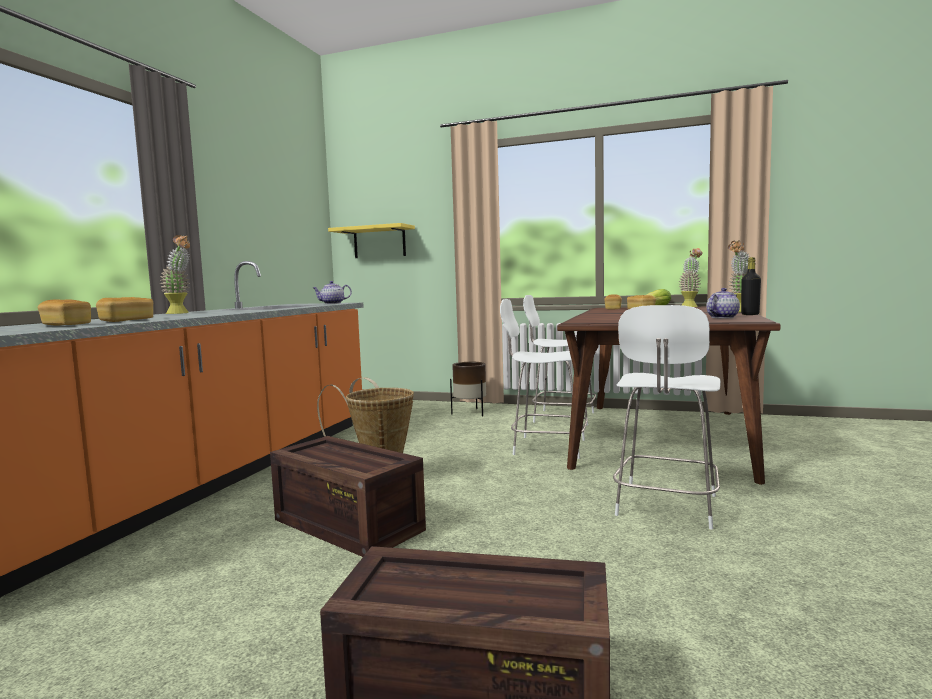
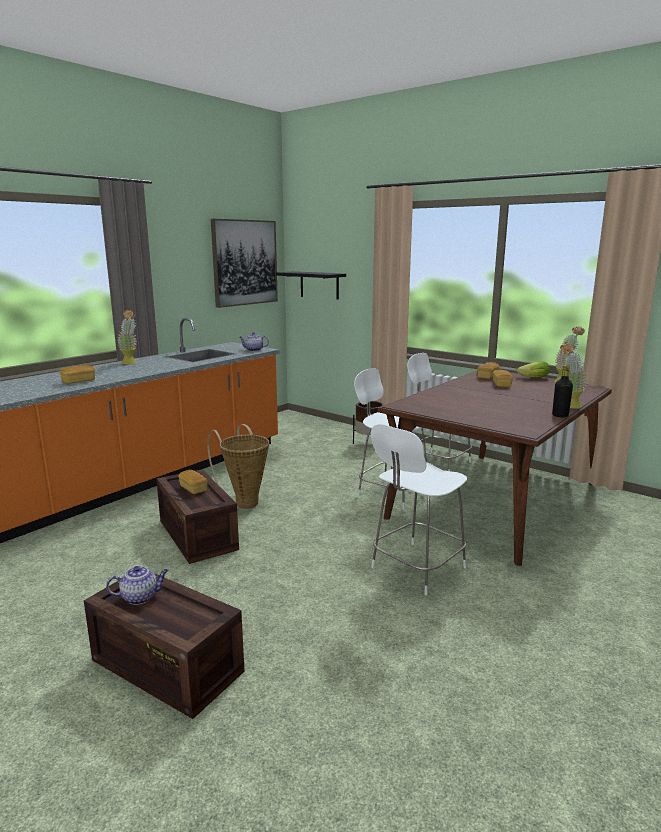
camera: 20 degrees right, 10 degrees up
(66, 325) = (40, 387): bread -> bread (193, 489)
(292, 214) = (245, 262): none -> picture
(379, 242) = (319, 285): yellow shelf -> black shelf
(722, 317) = (521, 419): teapot -> teapot (140, 597)

